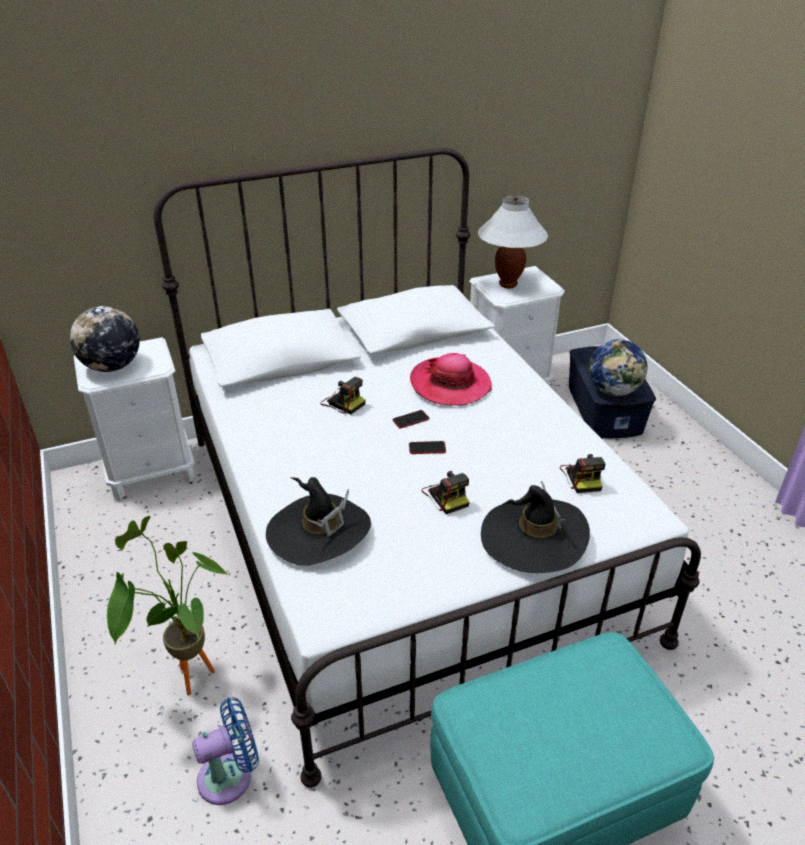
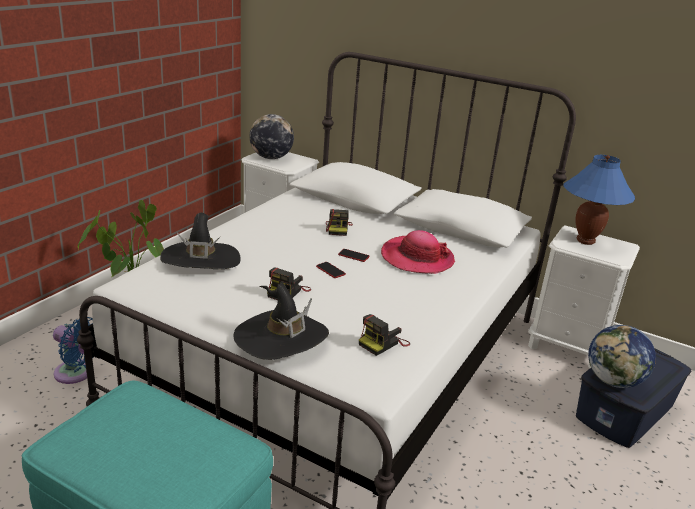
camera: 50 degrees right, 10 degrees down
(508, 284) = (585, 241): white table lamp -> blue table lamp

